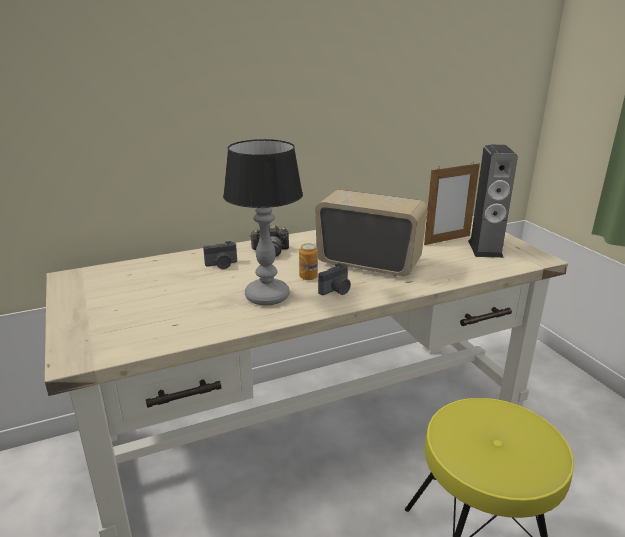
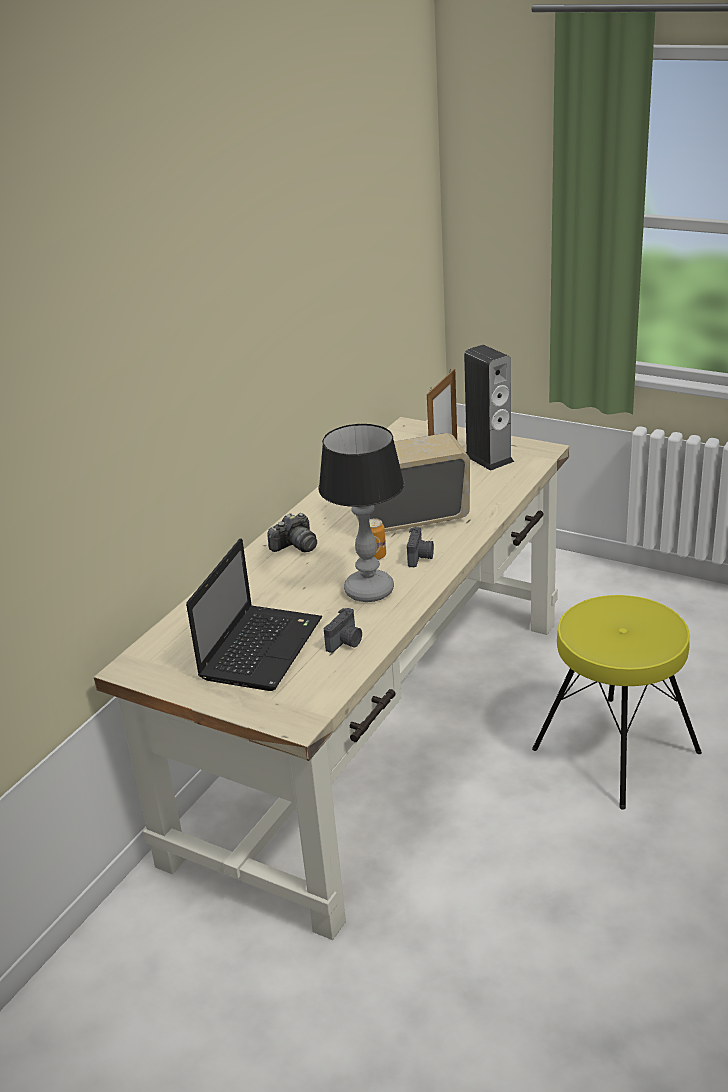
camera: 35 degrees left, 5 degrees up
(146, 300) = (262, 647): none -> laptop
(222, 265) = (271, 581): camera -> camera (346, 642)

